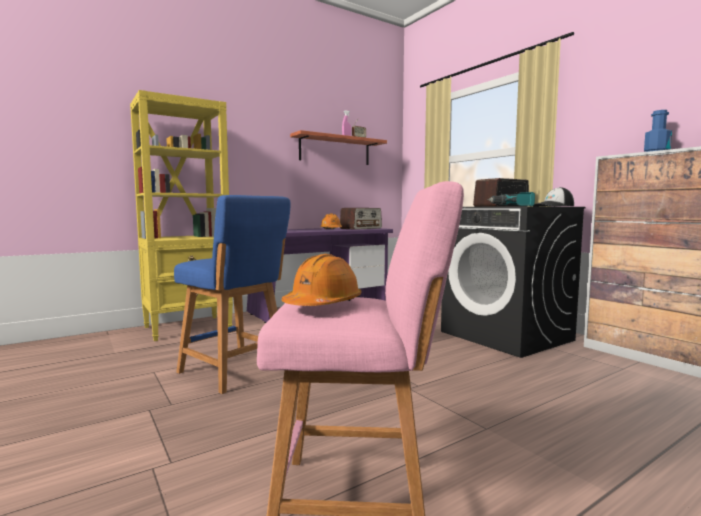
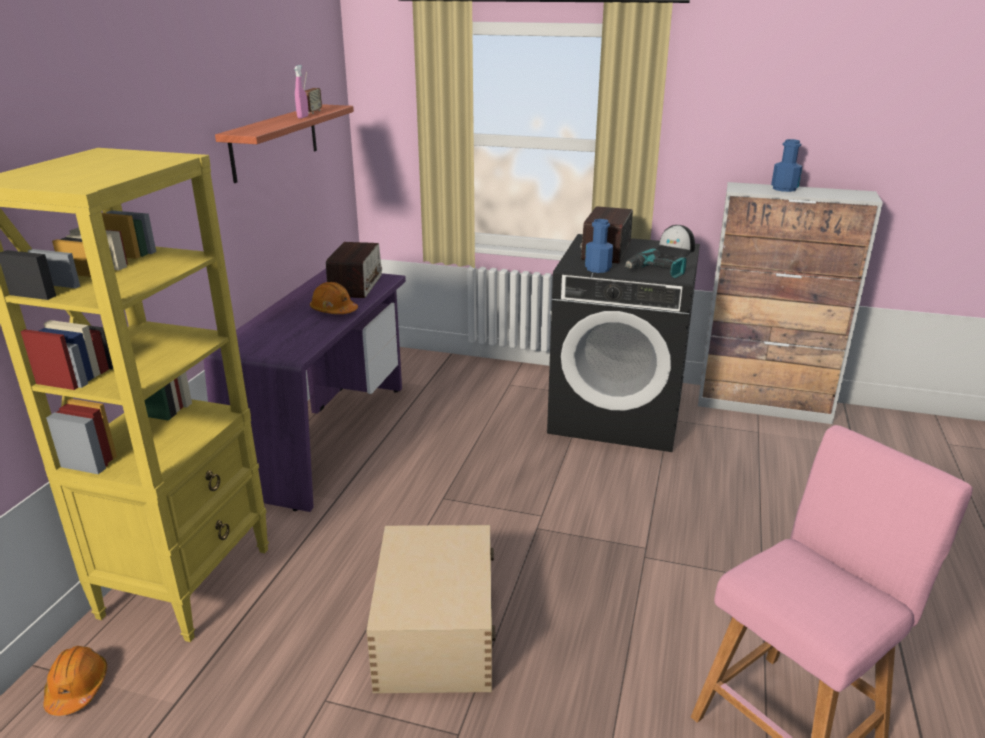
camera: 40 degrees left, 20 degrees up
(236, 372) = (435, 634): blue stool -> beige storage box
(323, 305) = (822, 596): orange hard hat -> orange hard hat (77, 688)
(475, 206) = (598, 269): none -> blue bottle

